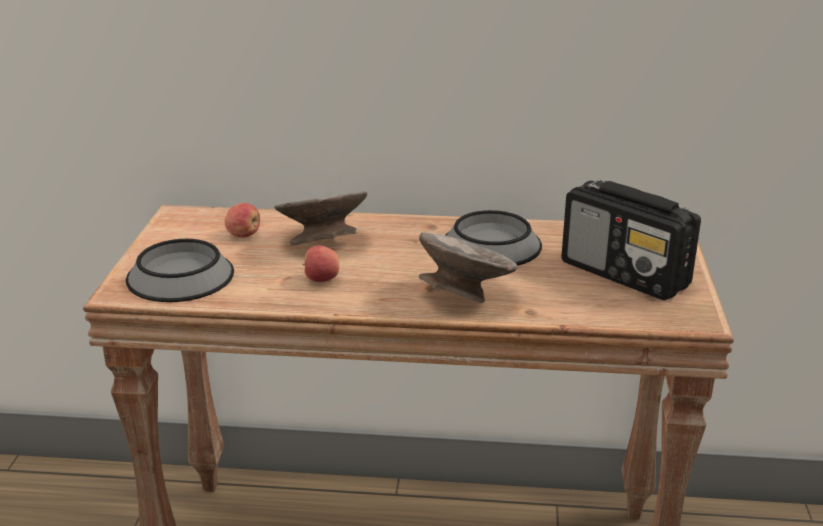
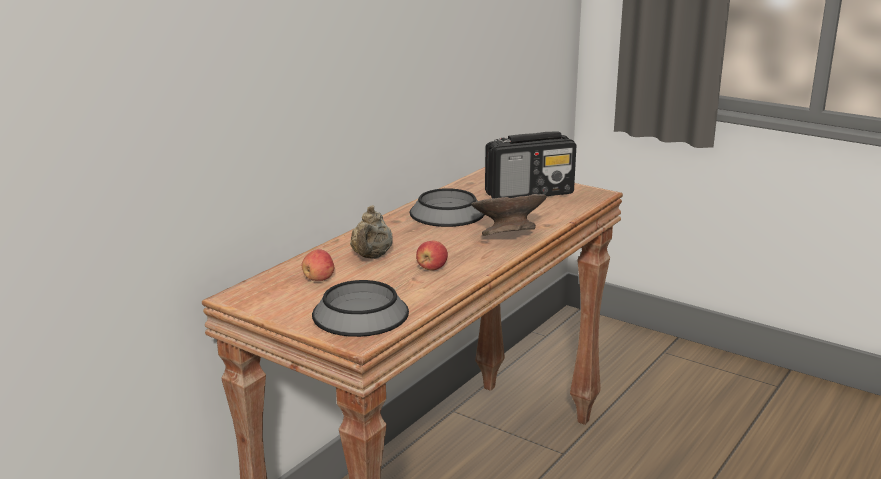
camera: 60 degrees left, 5 degrees down
(322, 242) = (371, 257): grey bowl -> beige teapot

